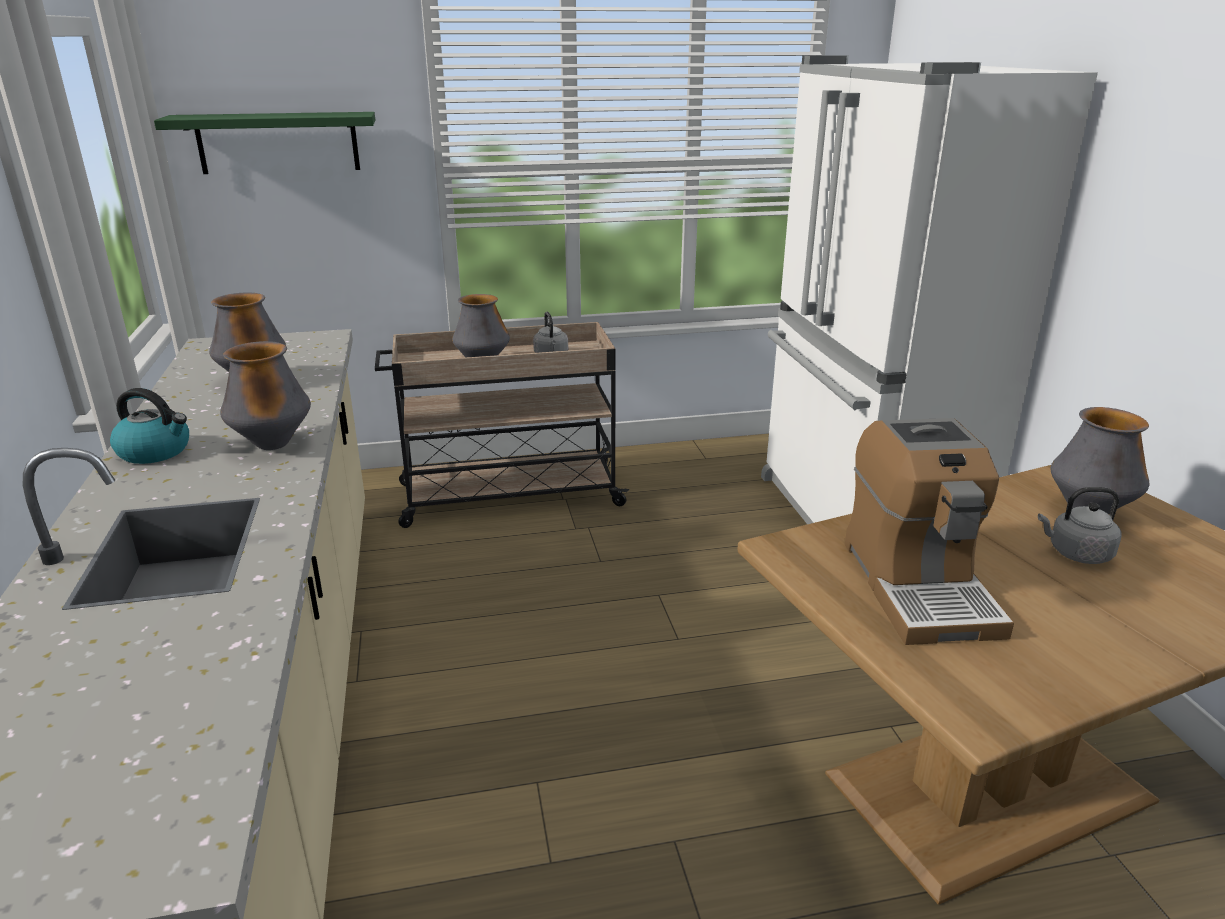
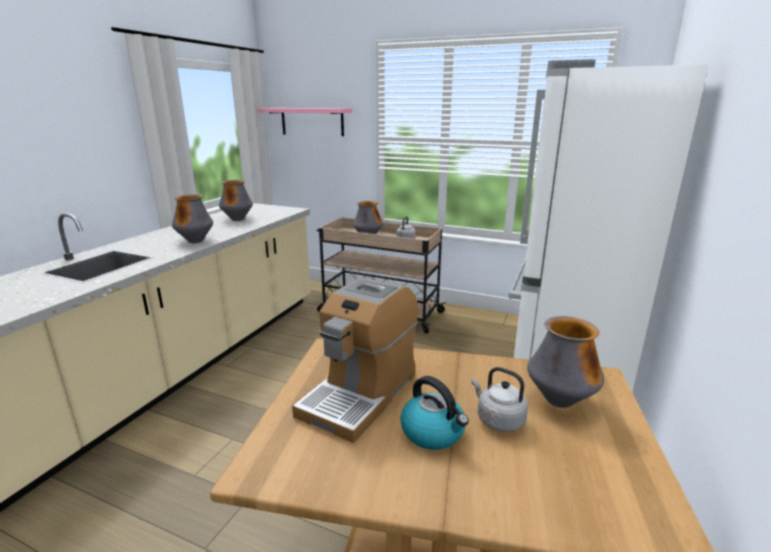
camera: 35 degrees right, 5 degrees down
(156, 451) = (161, 235): kettle -> kettle (433, 432)
(278, 142) = (312, 121): green shelf -> pink shelf

